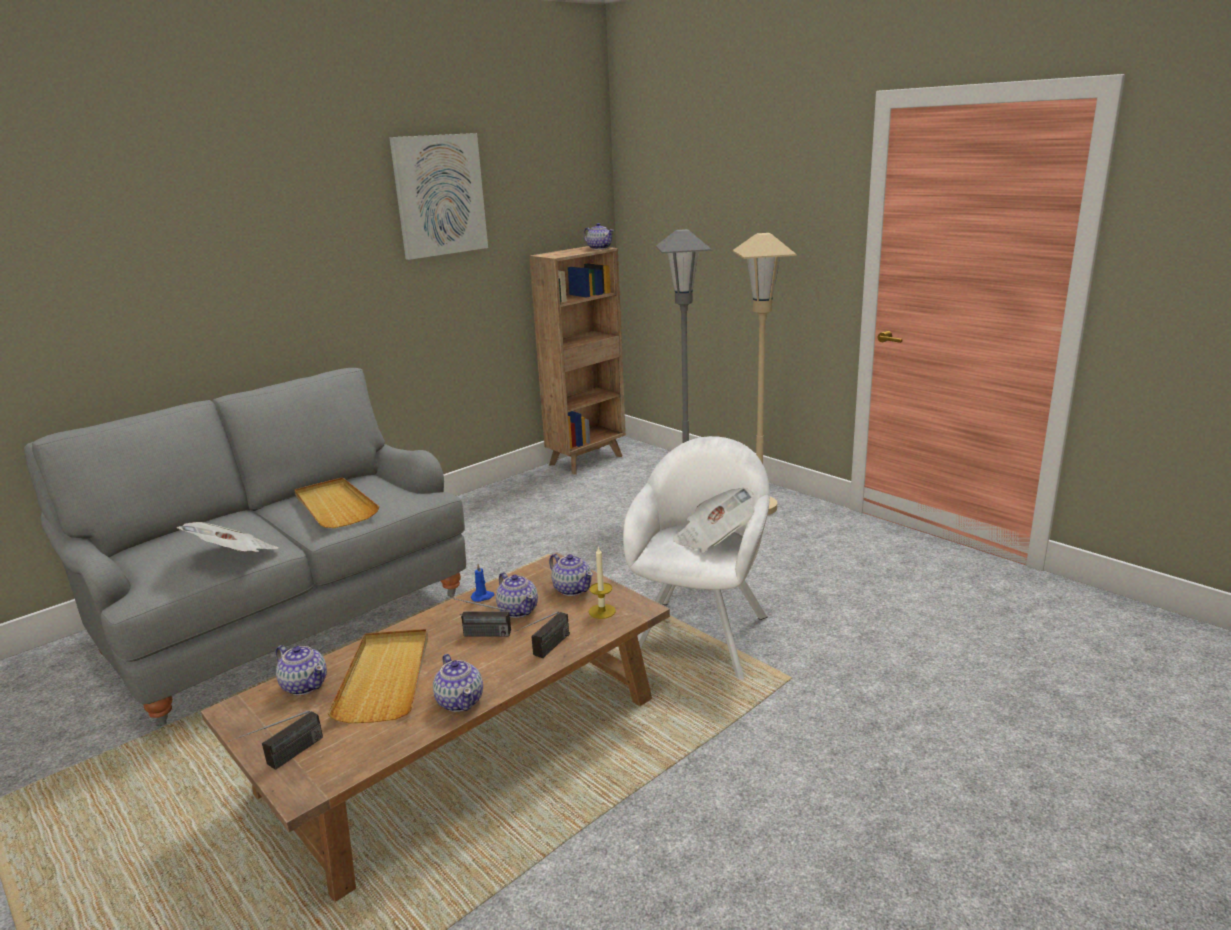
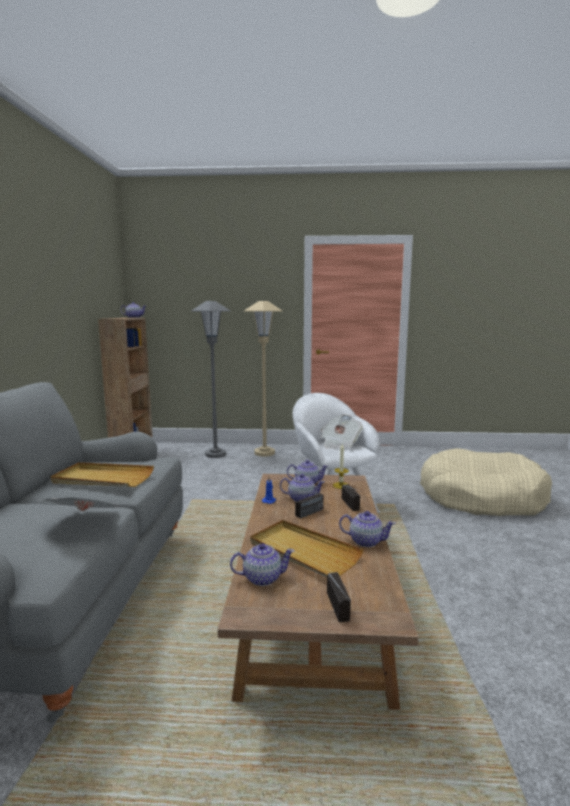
camera: 45 degrees left, 10 degrees down
(439, 195) = (55, 267): picture -> none
(986, 740) = (480, 497): none -> beige dog bed

